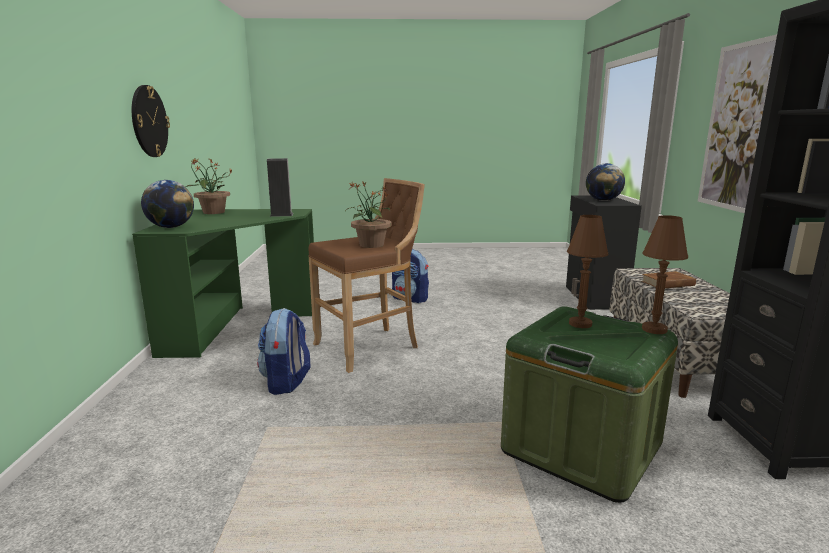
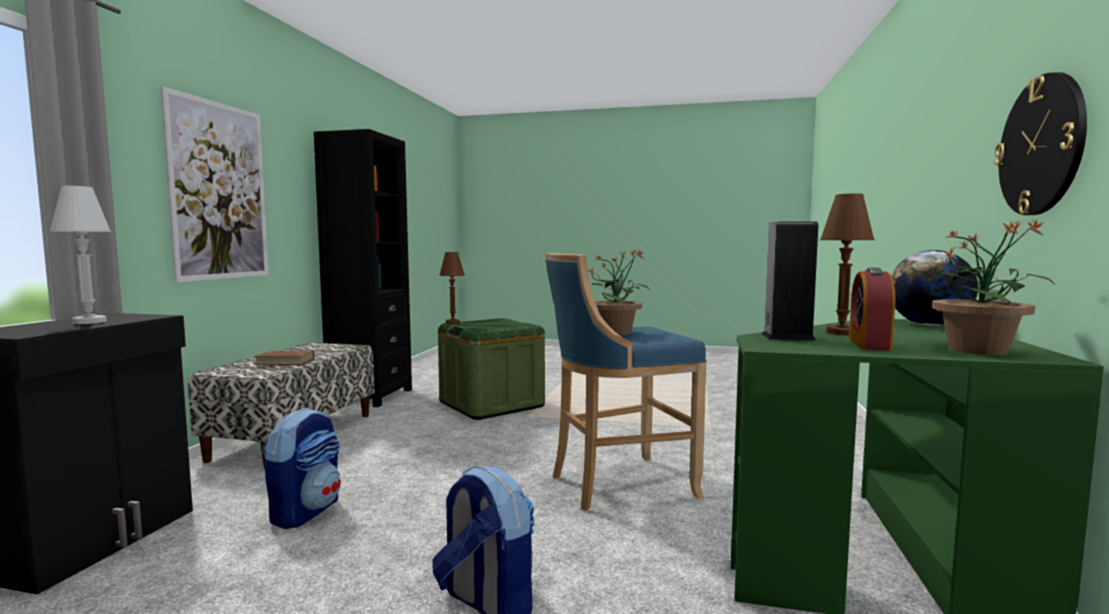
camera: 165 degrees left, 10 degrees down
(252, 213) = (869, 344): none -> alarm clock
(286, 382) = (714, 456): backpack -> backpack (305, 511)
(370, 347) = (617, 485): brown stool -> blue stool
(580, 324) = (486, 328): brown table lamp -> brown table lamp (841, 332)
(603, 200) = (89, 322): globe -> white table lamp

